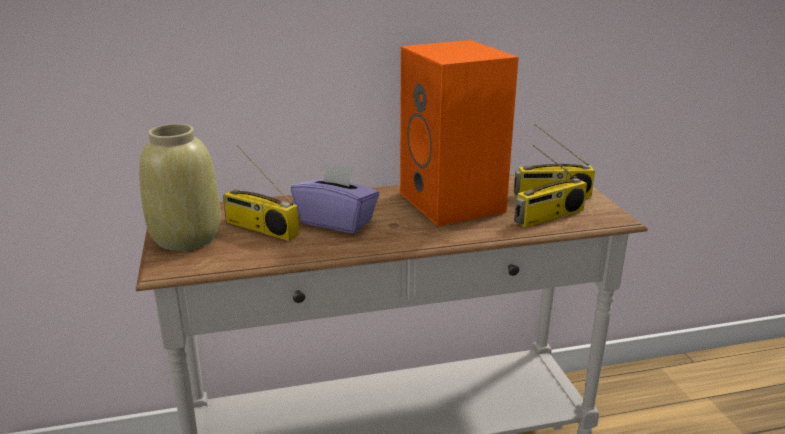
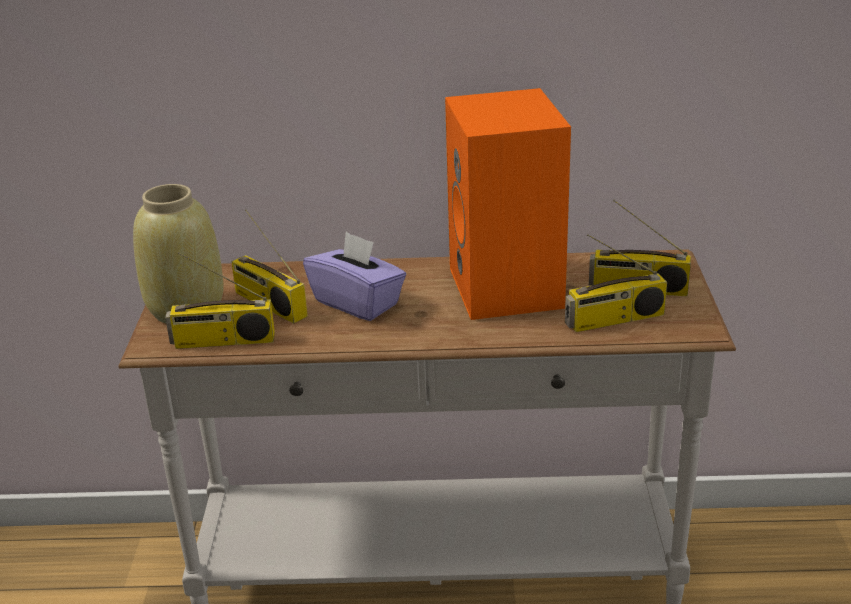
camera: 15 degrees right, 5 degrees up
(230, 259) = (222, 341): none -> radio

